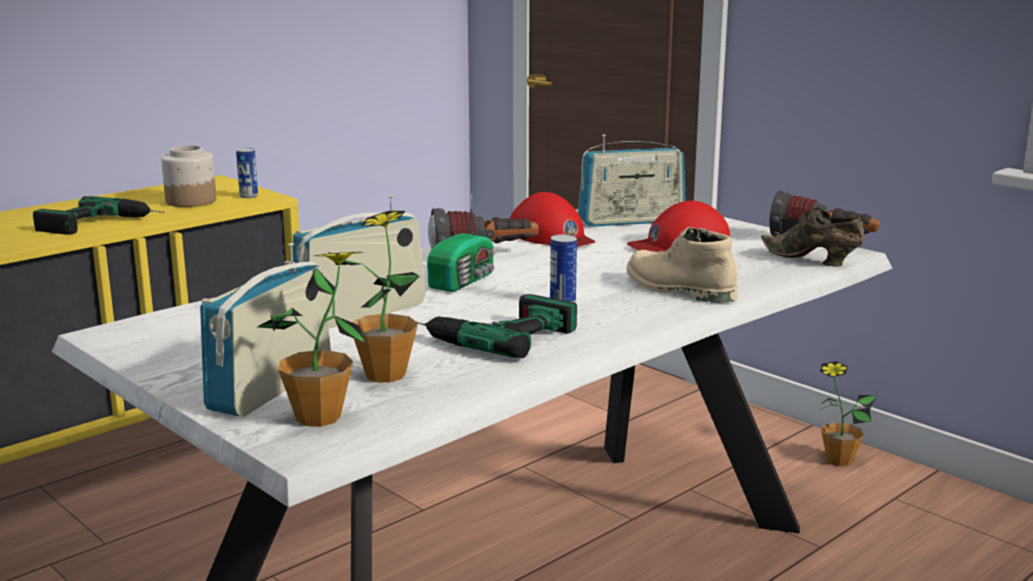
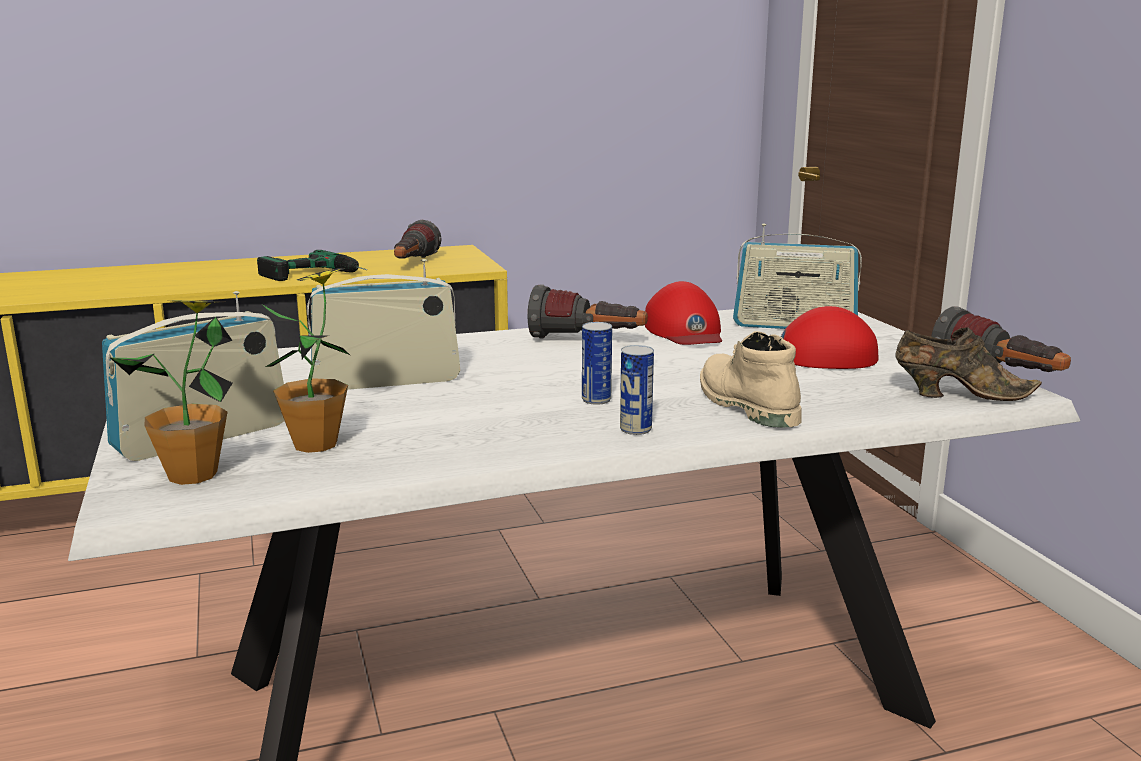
camera: 25 degrees right, 0 degrees up
(190, 201) = (413, 264): jar -> flashlight
(248, 196) = (467, 264): can -> can (635, 429)
(464, 280) = (531, 363): radio -> none
(489, 333) = (475, 420): power drill -> none
(812, 260) = (958, 395): brown shoe -> brown shoe turned 120 degrees clockwise
(839, 460) = (1045, 652): potted plant -> none

